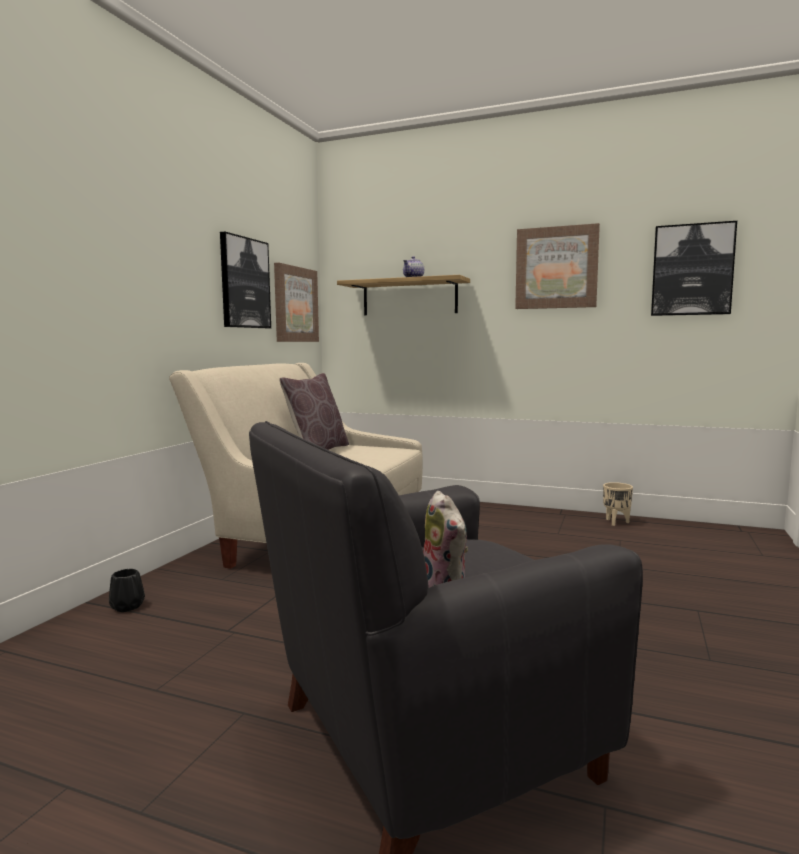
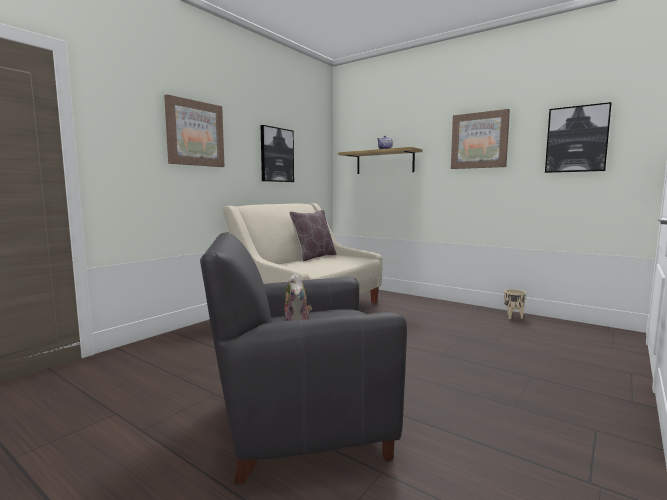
camera: 15 degrees right, 0 degrees up
(128, 606) = (188, 335): black vase -> none
(295, 304) = (313, 167): picture -> picture (195, 133)

